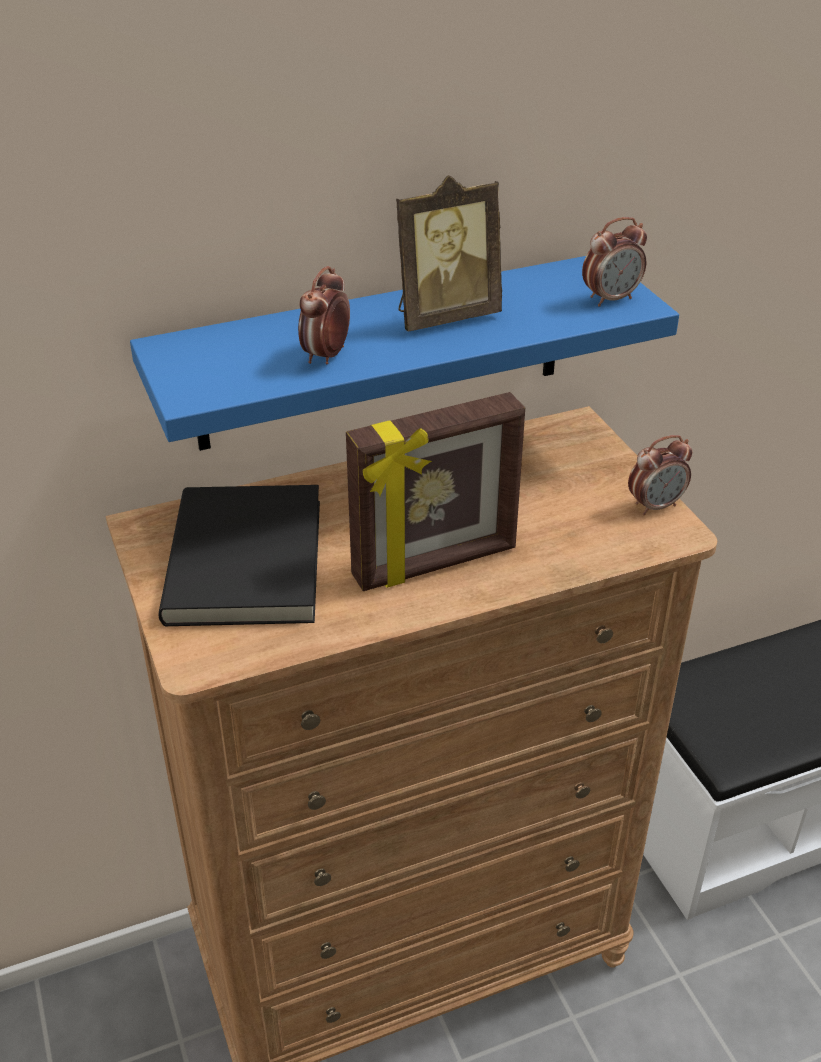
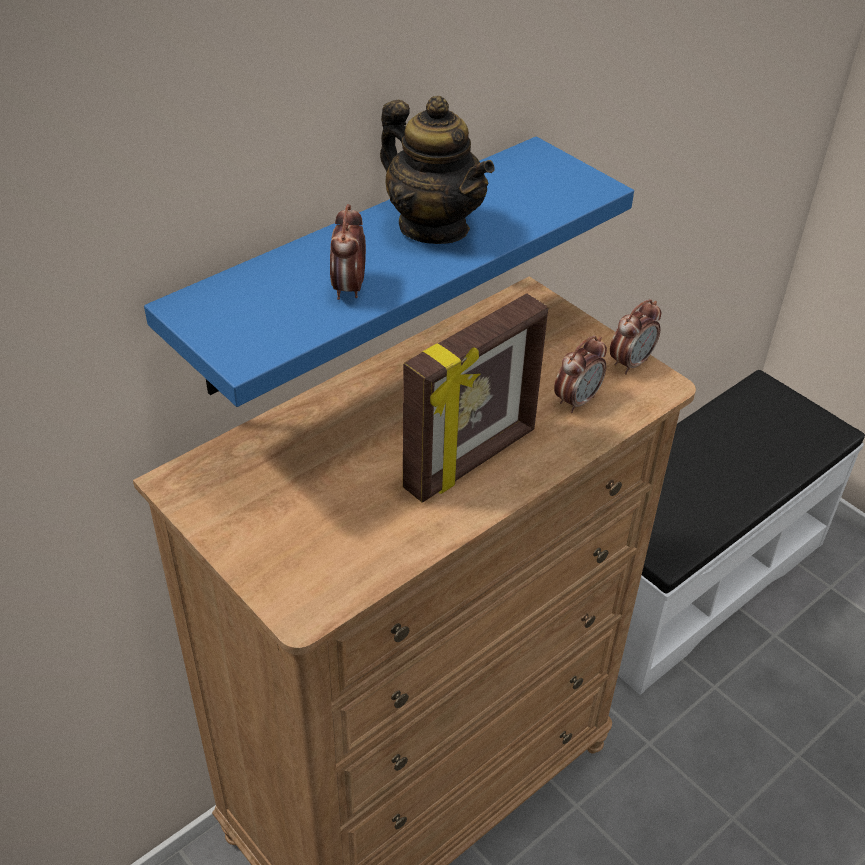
camera: 20 degrees left, 5 degrees up
(250, 560) = (300, 495): black book -> none
(444, 316) = (433, 227): picture frame -> teapot
(611, 299) = (569, 184): alarm clock -> alarm clock (577, 401)

